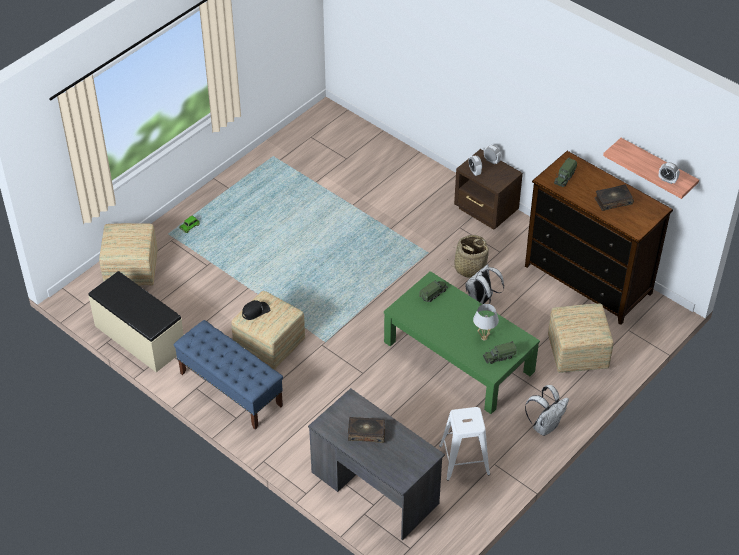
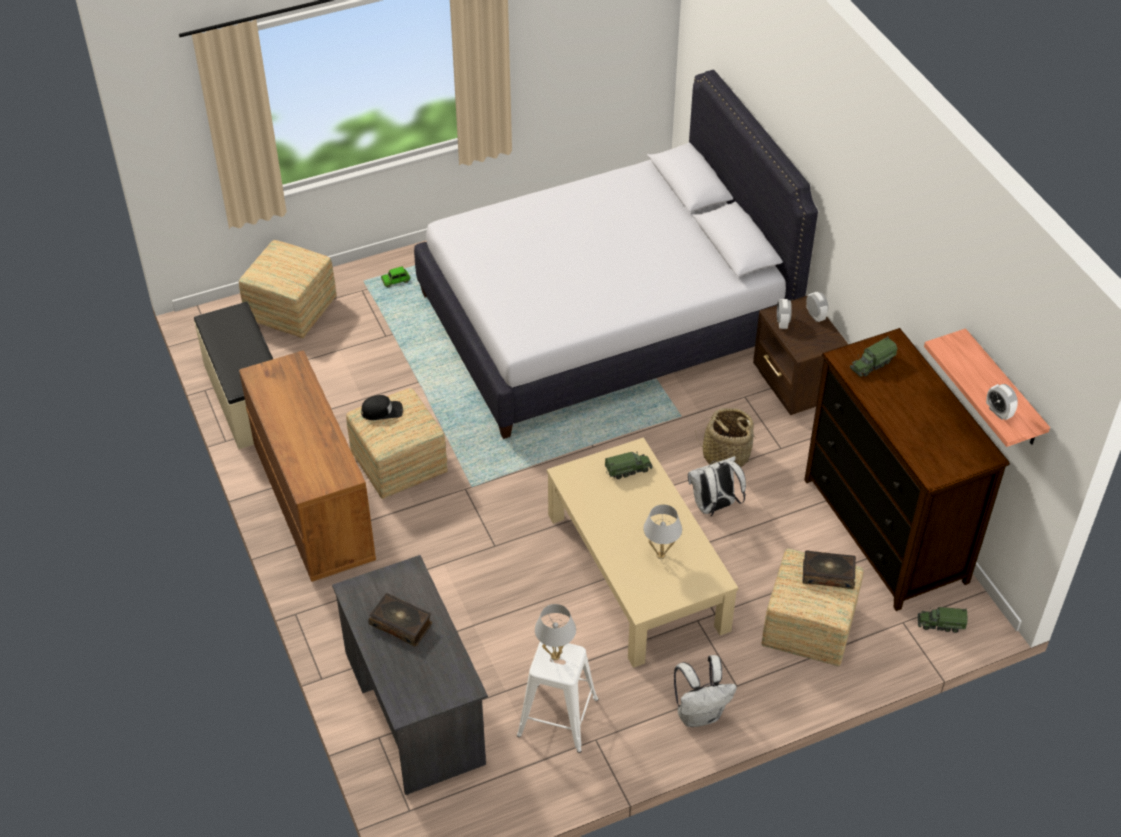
camera: 25 degrees right, 0 degrees up
(230, 389) = (314, 504): blue bench -> brown dresser
(343, 207) = (604, 318): none -> white bed
(458, 356) = (636, 571): green coffee table -> beige coffee table
(464, 418) = (555, 656): none -> white table lamp
(499, 357) = (665, 589): toy truck -> toy truck (940, 624)
(613, 201) = (924, 420): book -> book (828, 574)

